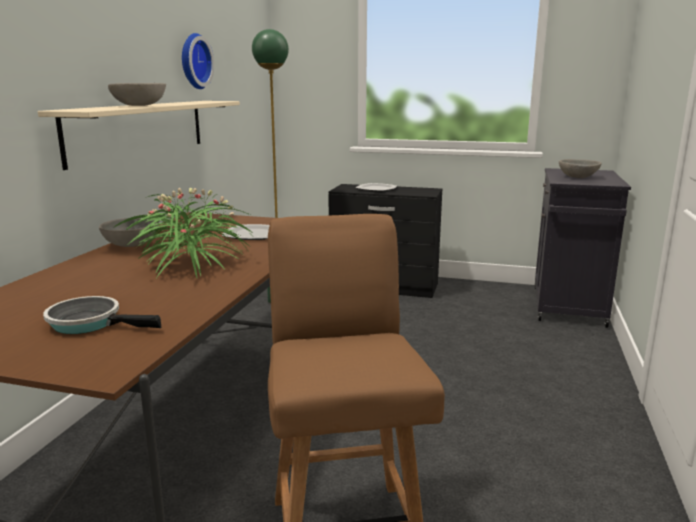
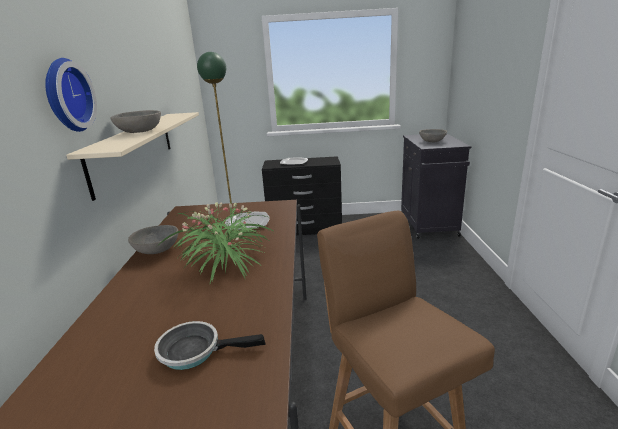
camera: 15 degrees left, 5 degrees up
(193, 61) = (157, 83): wall clock -> wall clock (65, 96)

